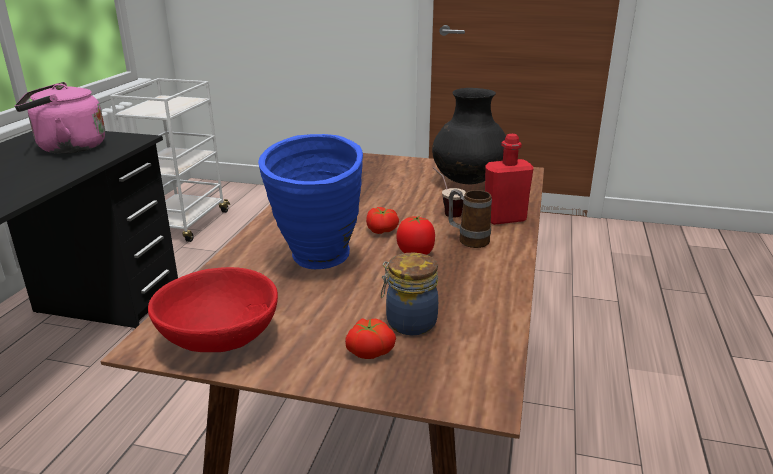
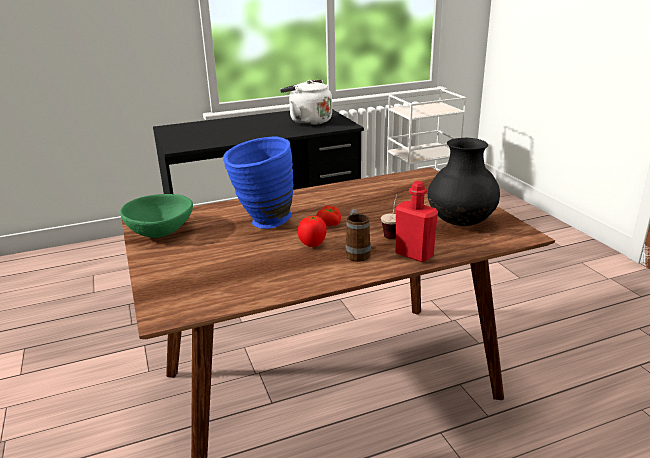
camera: 55 degrees right, 0 degrees up
(67, 148) = (308, 121): pink kettle -> white kettle
(220, 338) = (160, 232): red bowl -> green bowl
(369, 350) = (183, 269): tomato -> none
(409, 322) = (223, 270): jar -> none

